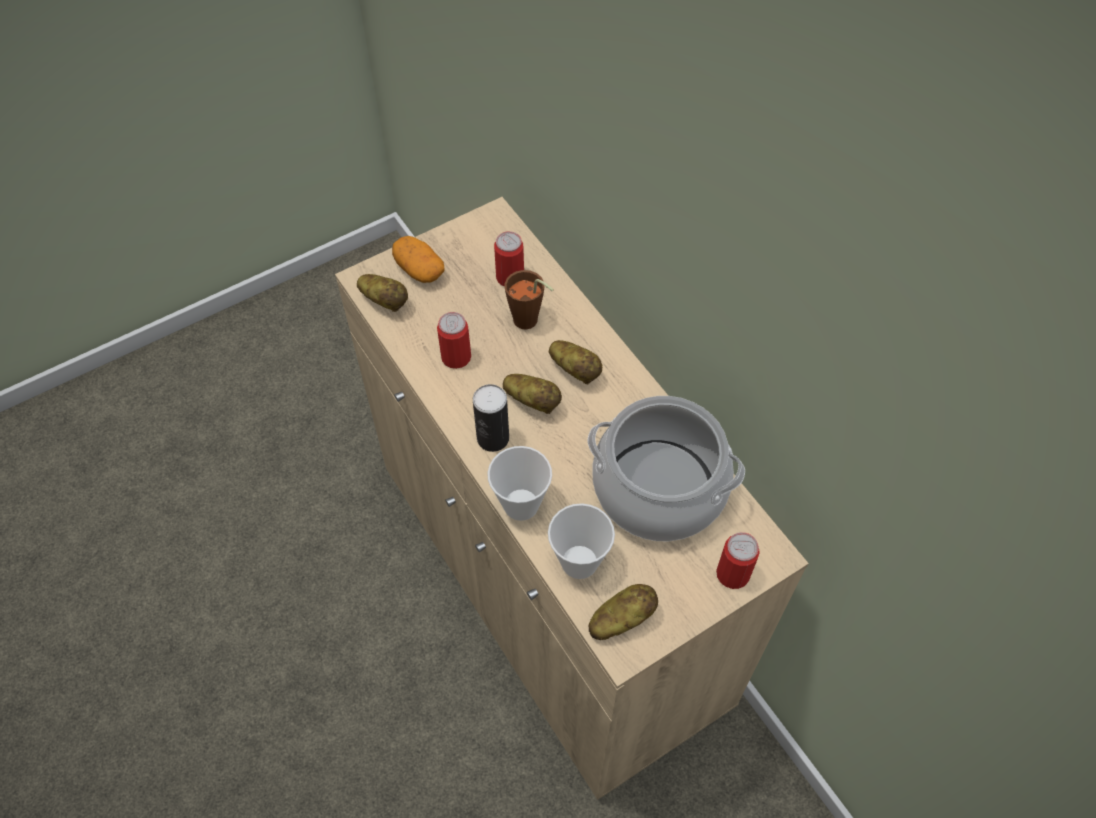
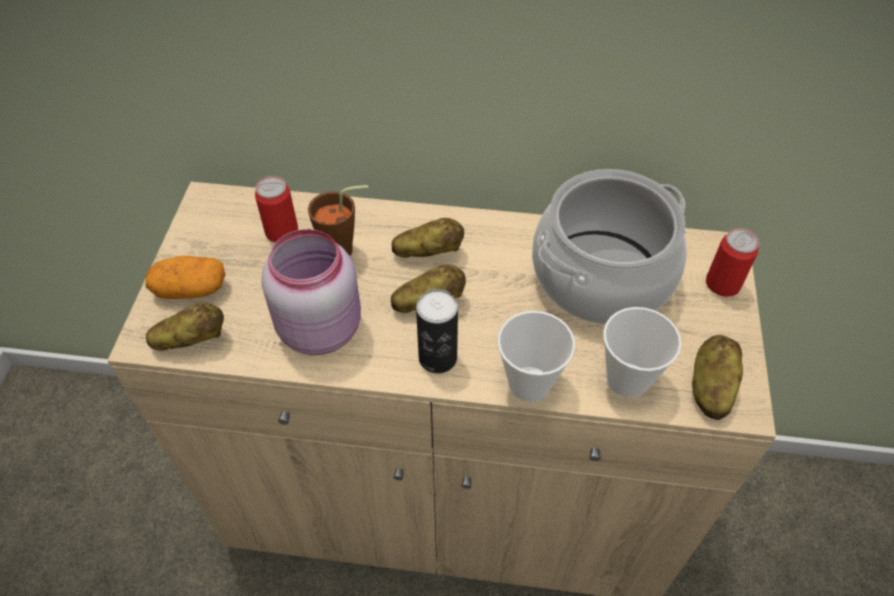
camera: 50 degrees left, 5 degrees down
(456, 357) = (320, 326): can -> pink jar

